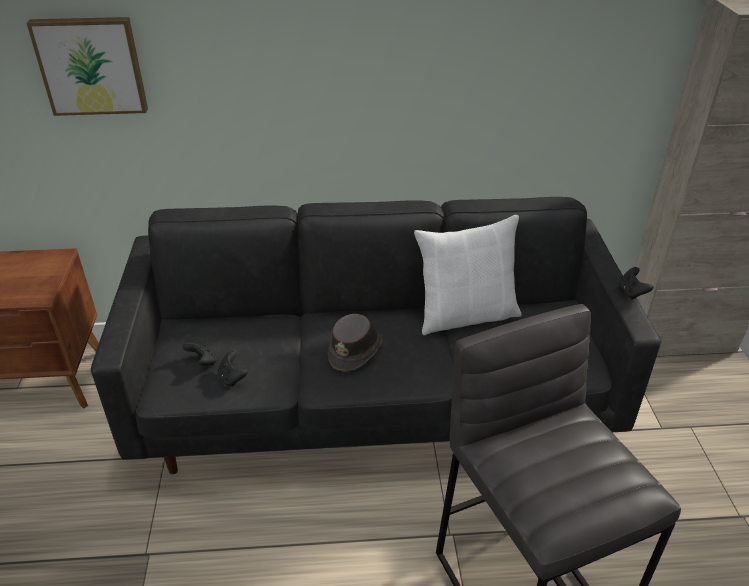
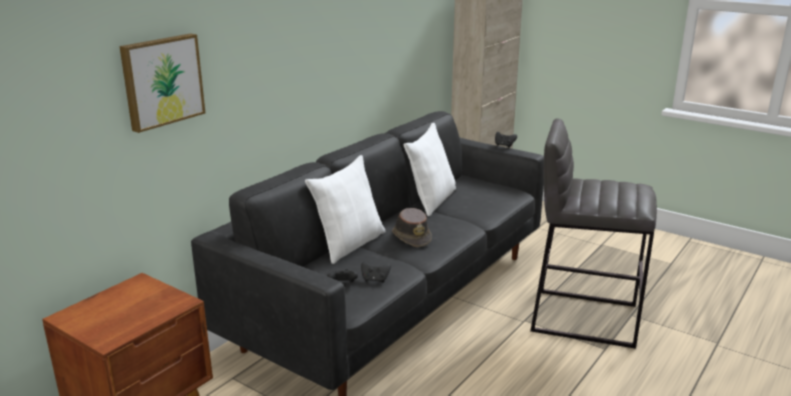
camera: 50 degrees left, 15 degrees down
(292, 318) = (349, 244): none -> white pillow

